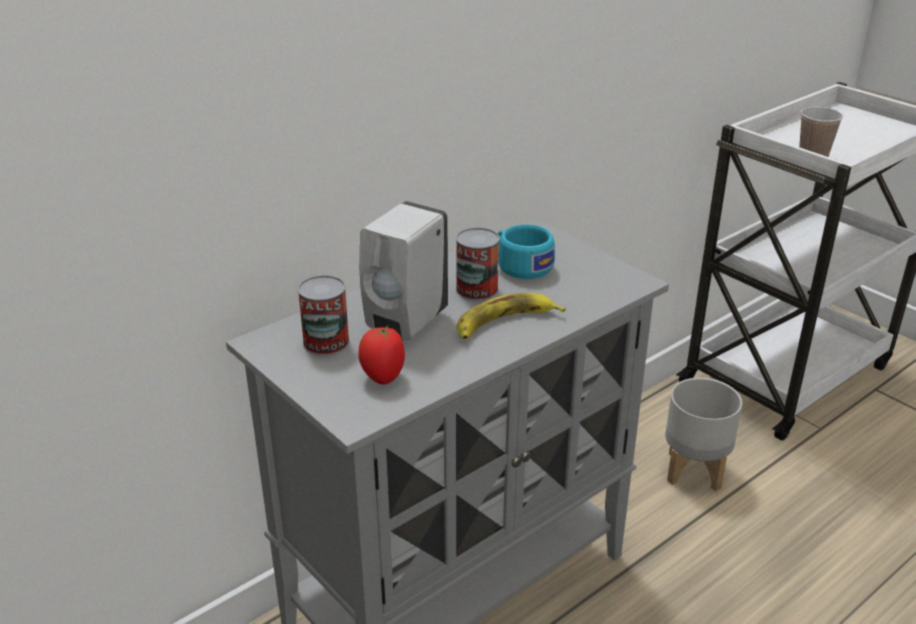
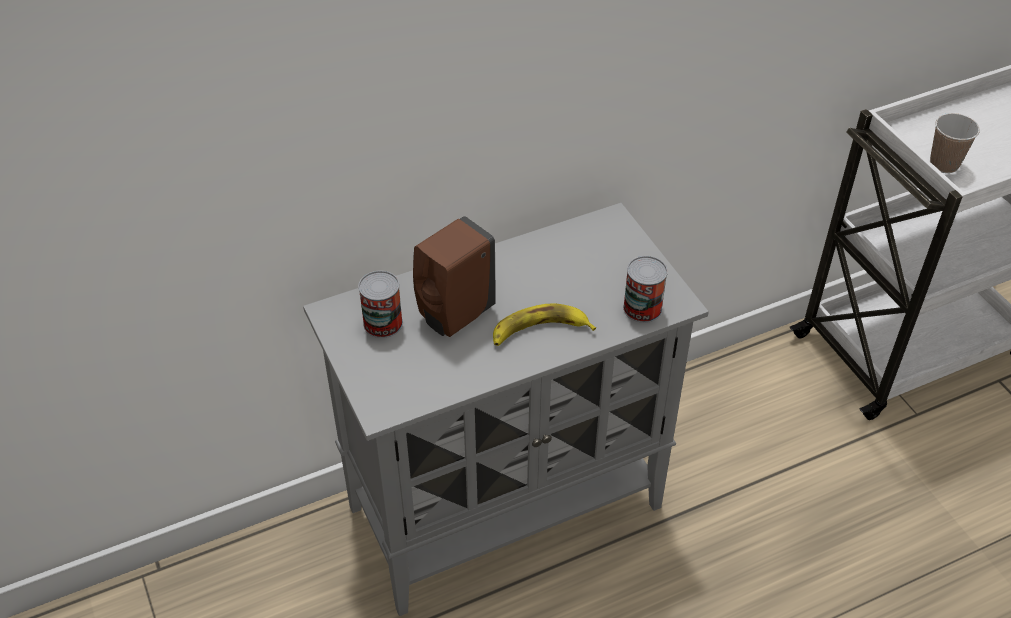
camera: 15 degrees right, 15 degrees up
(382, 377) = (416, 371): tomato -> none
(405, 325) = (454, 316): white soap dispenser -> brown soap dispenser
(477, 289) = (531, 286): can -> can (642, 308)
(520, 265) = (582, 263): turquoise cup -> none
(694, 470) = (767, 434): grey planter -> none

